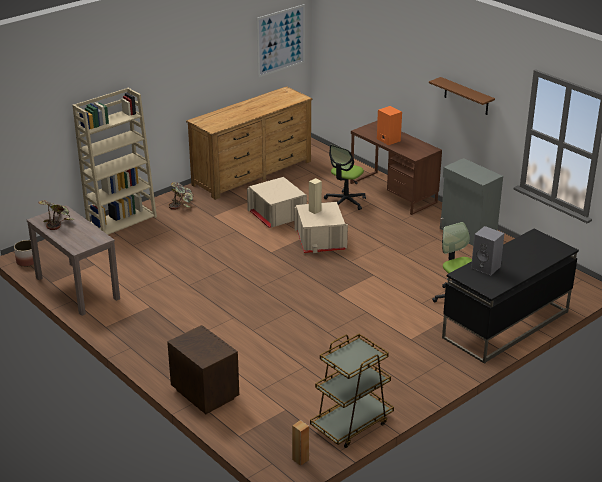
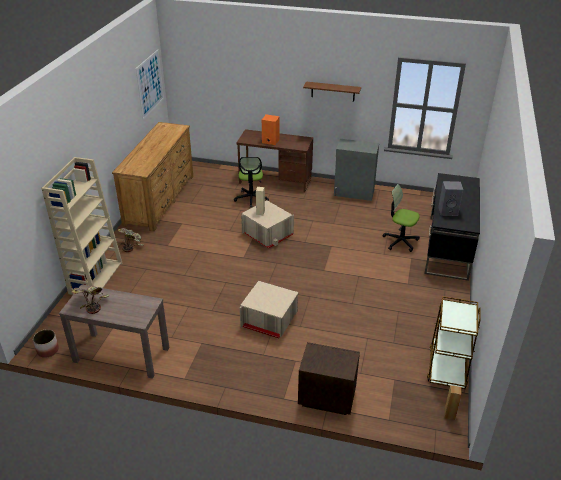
camera: 35 degrees left, 5 degrees up
(276, 216) = (215, 227): beige storage box -> beige storage box (269, 321)

